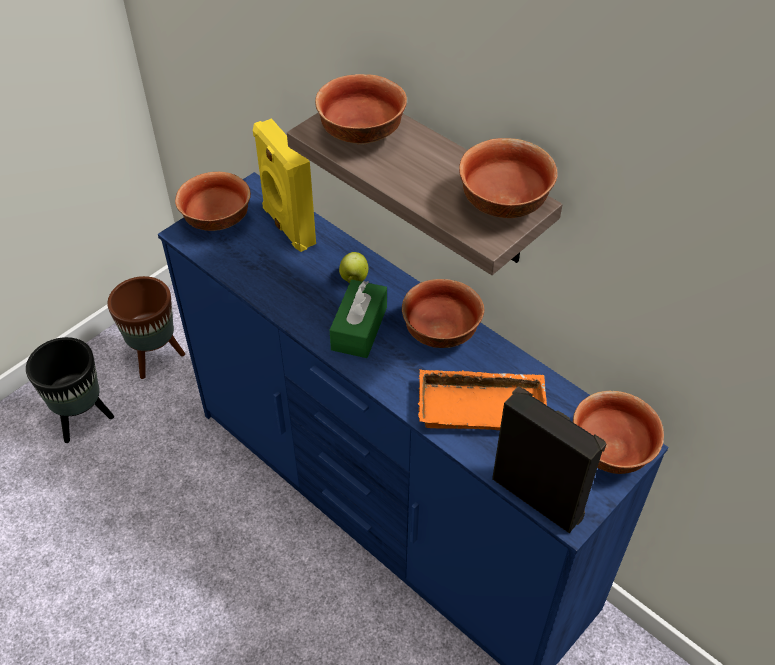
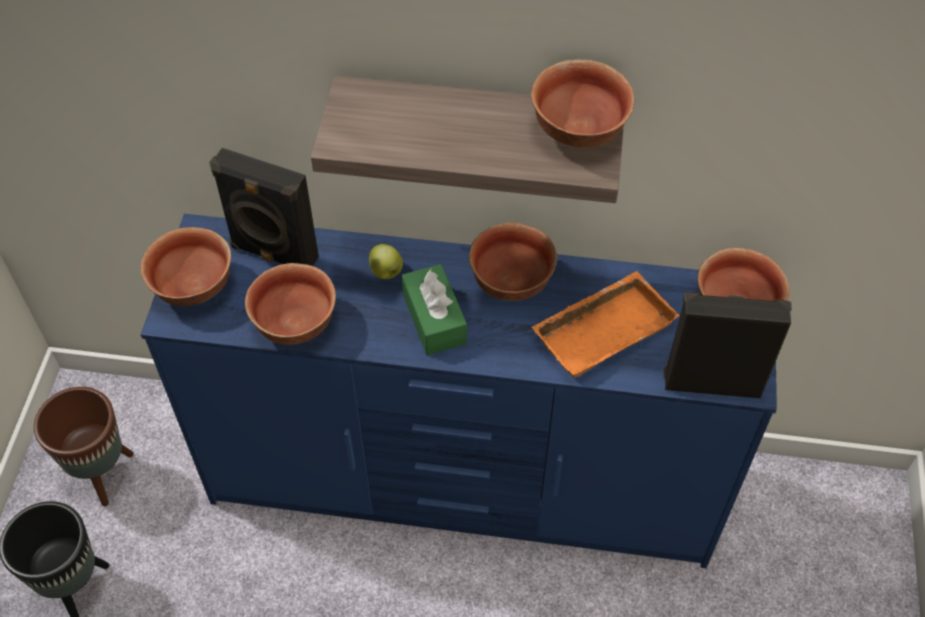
camera: 35 degrees left, 5 degrees up
(287, 227) = (273, 254): yellow speaker -> black speaker
(360, 134) = (386, 123): bowl -> bowl (294, 322)

